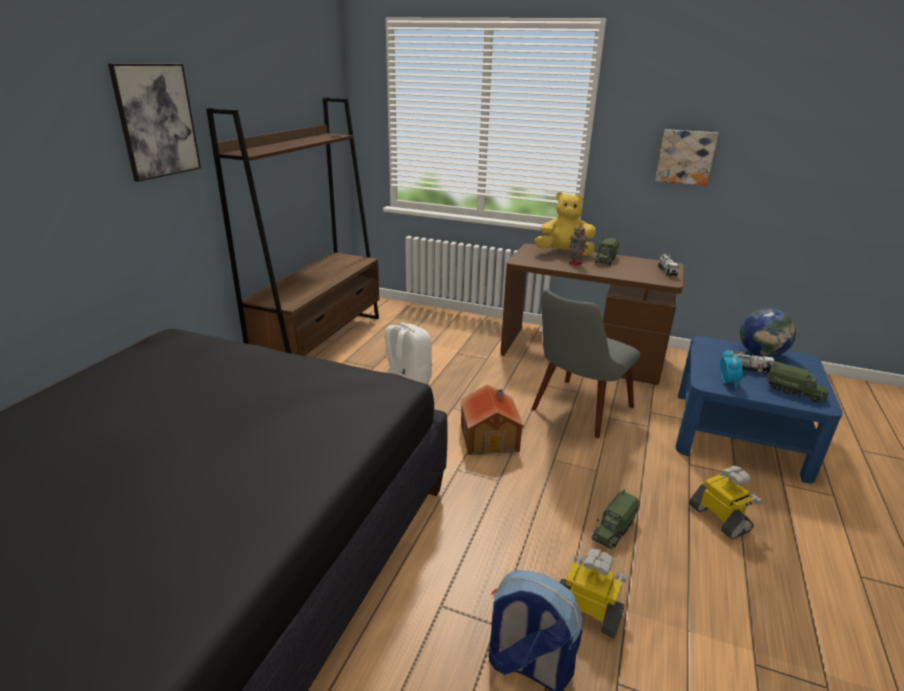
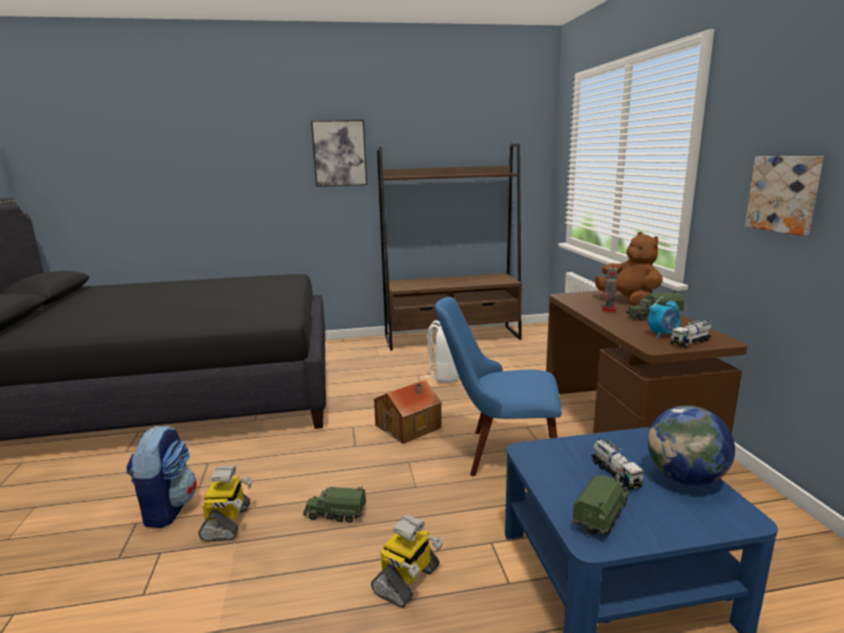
camera: 60 degrees right, 10 degrees down
(564, 253) = (629, 302): yellow plush toy -> brown plush toy
(575, 413) = (499, 454): grey chair -> blue chair
(727, 382) = (553, 463): alarm clock -> alarm clock (662, 334)
(794, 391) = (601, 514): toy truck -> toy truck turned 150 degrees counterclockwise

